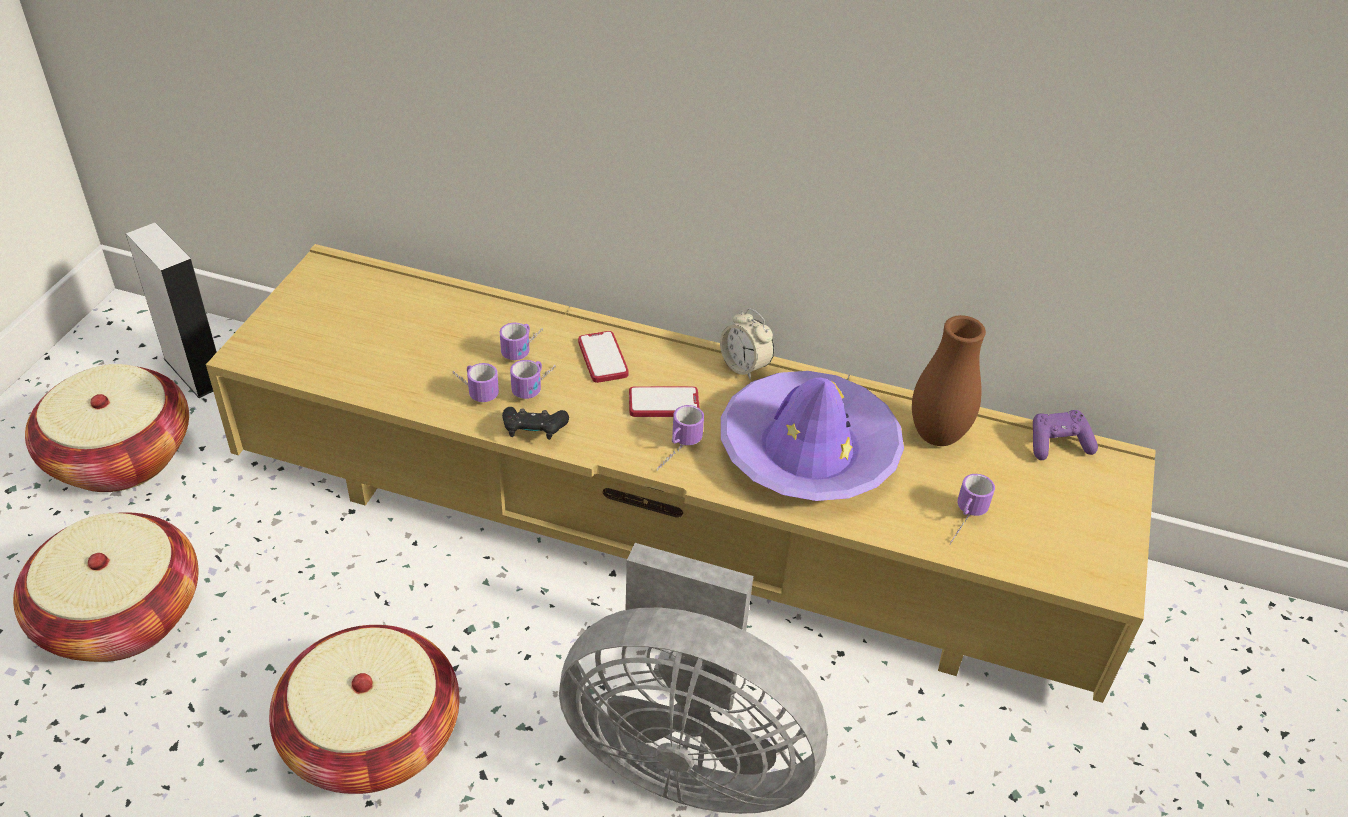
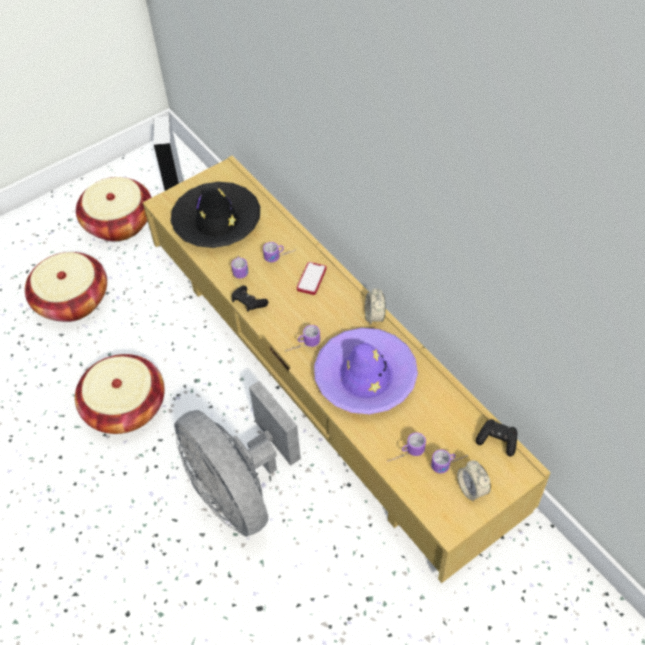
camera: 40 degrees right, 10 degrees up
(372, 342) = (217, 222): none -> black hat
(537, 386) = (269, 280): mug -> mug (449, 464)
(663, 403) = (319, 317): phone -> none
(937, 436) = (438, 403): brown vase -> none
(1057, 444) = (497, 440): purple game controller -> black game controller
(1088, 520) = (472, 489): none -> alarm clock

